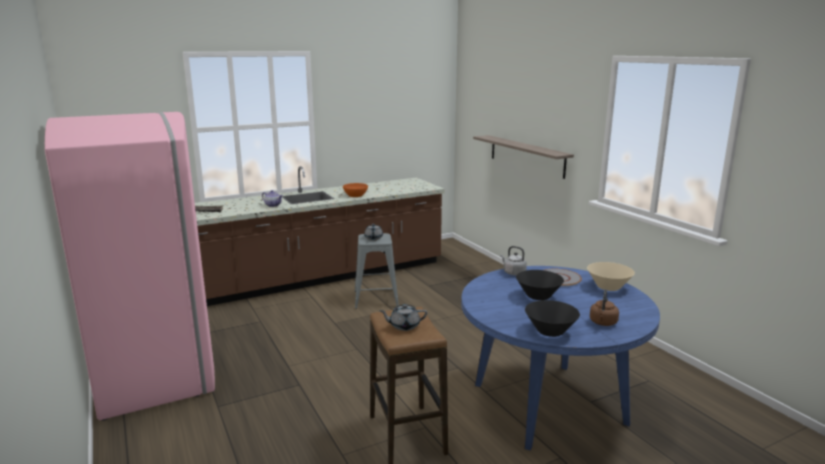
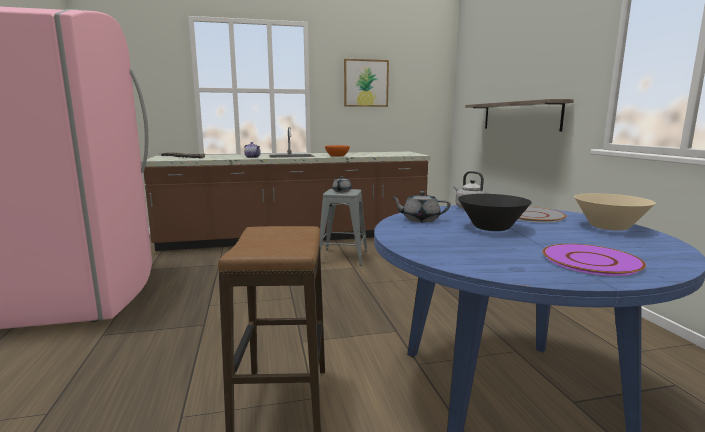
camera: 15 degrees right, 5 degrees down
(370, 110) = (366, 83): none -> picture
(404, 326) = (271, 240): grey teapot -> grey teapot (420, 219)
(550, 331) = (489, 263): black bowl -> none
(603, 323) = (591, 261): brown kettle -> purple plate

